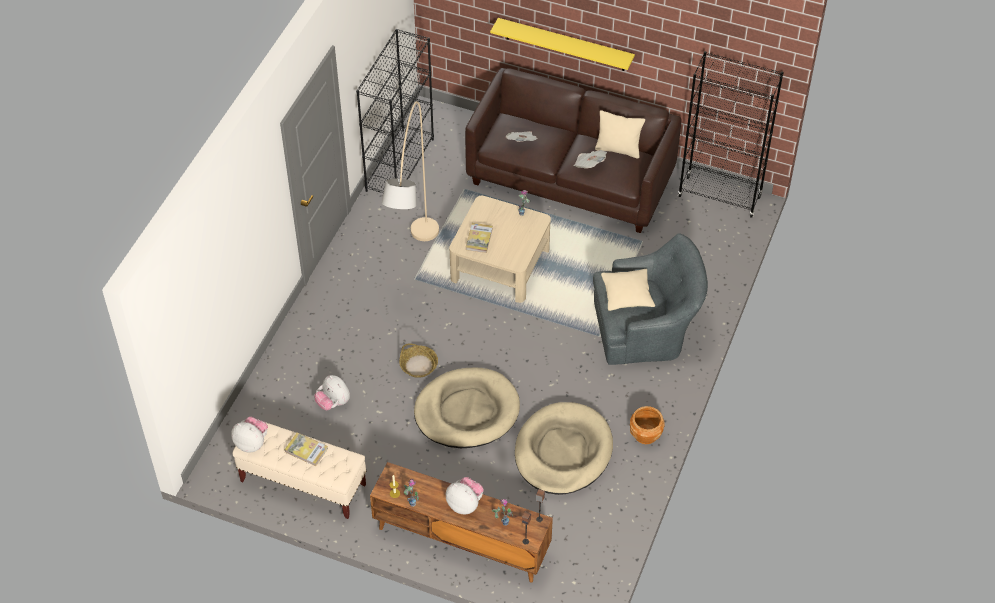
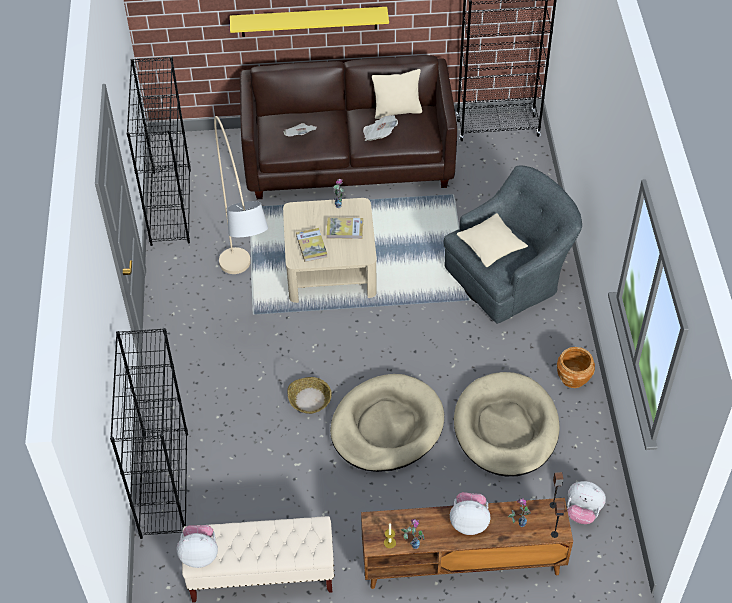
camera: 25 degrees left, 0 degrees up
(269, 385) = (164, 484): none -> black bookcase
(306, 450) = (264, 537): book -> book (345, 229)
(333, 403) = (244, 474): plush toy -> plush toy (582, 511)

